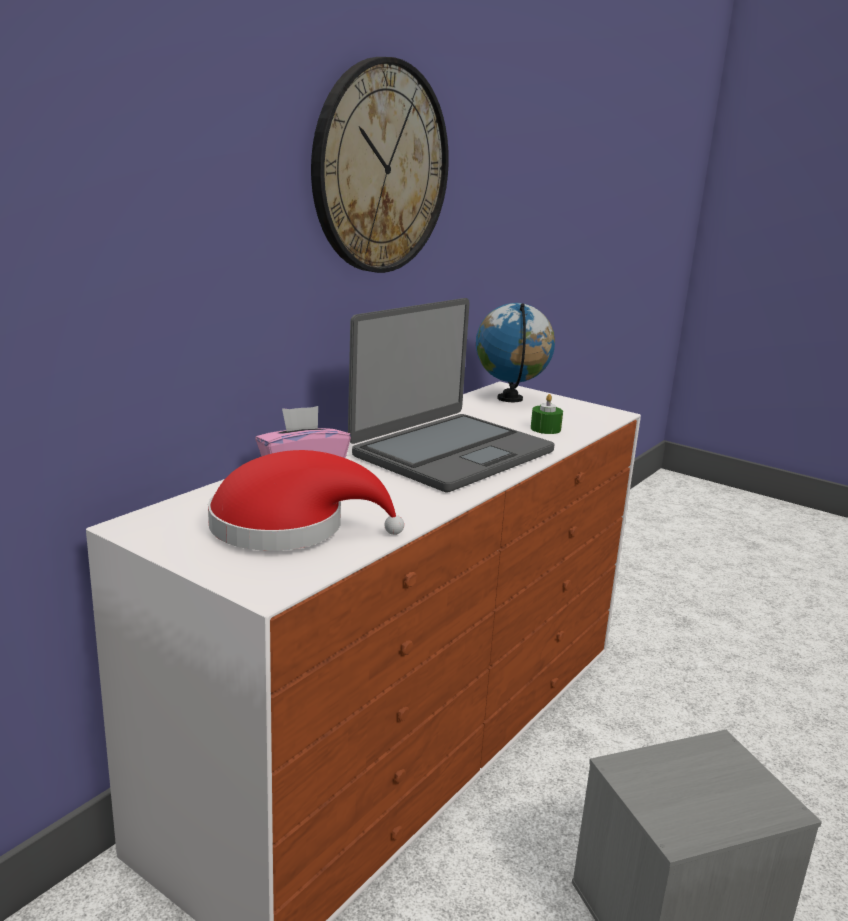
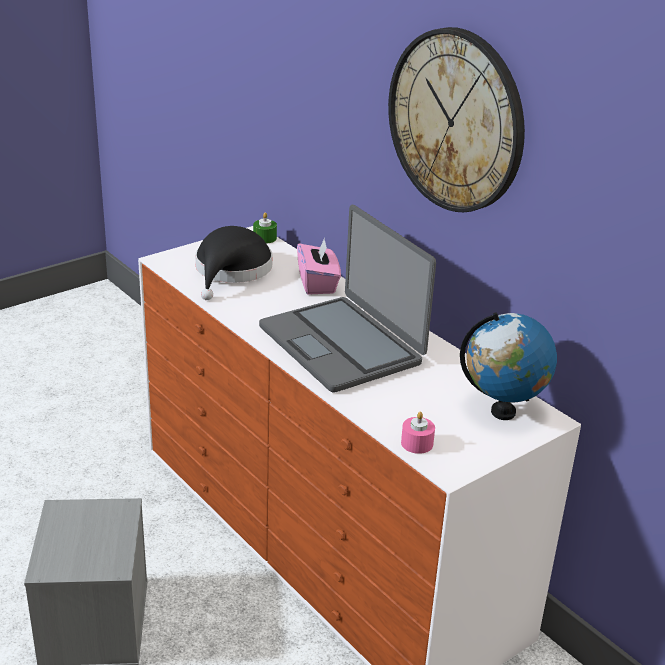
camera: 105 degrees right, 10 degrees up
(289, 527) = (231, 271): red hat -> black hat
(545, 429) = (399, 408): green candle -> green candle (265, 238)
(592, 422) = (417, 443): none -> pink candle

